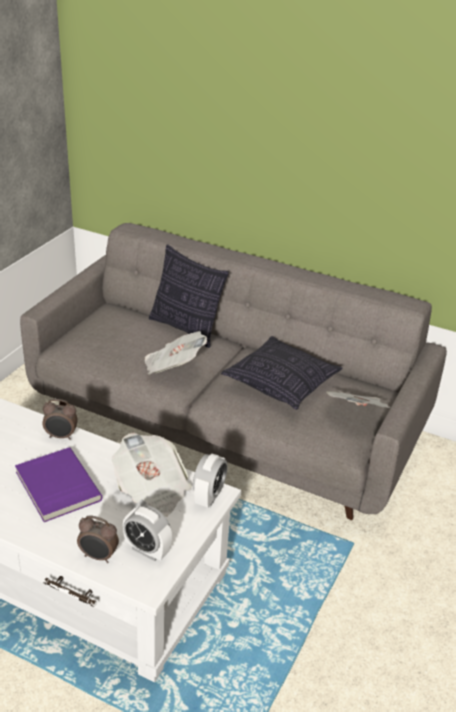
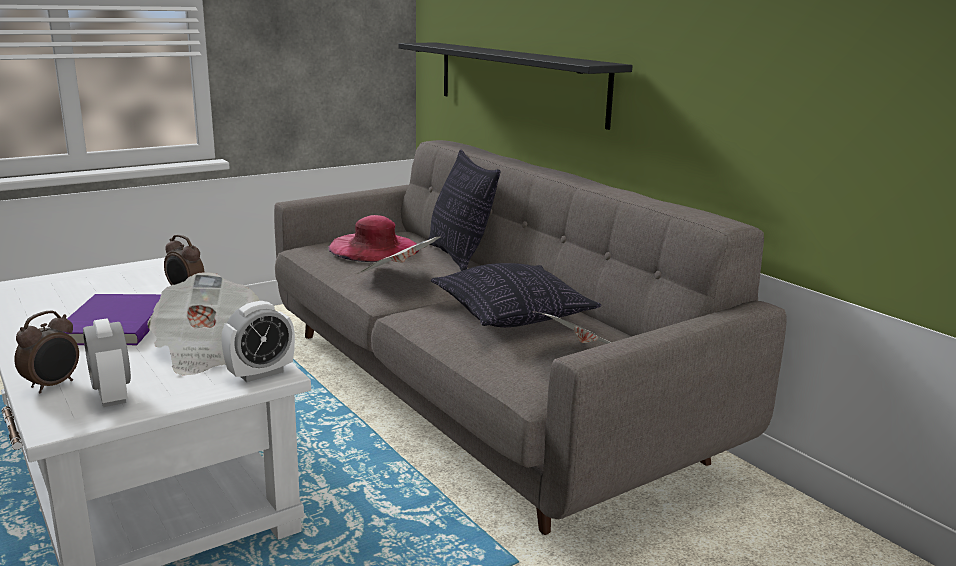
camera: 30 degrees right, 15 degrees down
(98, 557) = (53, 385): alarm clock -> alarm clock turned 105 degrees counterclockwise
(121, 337) = (374, 248): none -> pink hat
(200, 183) = (518, 81): none -> black shelf

